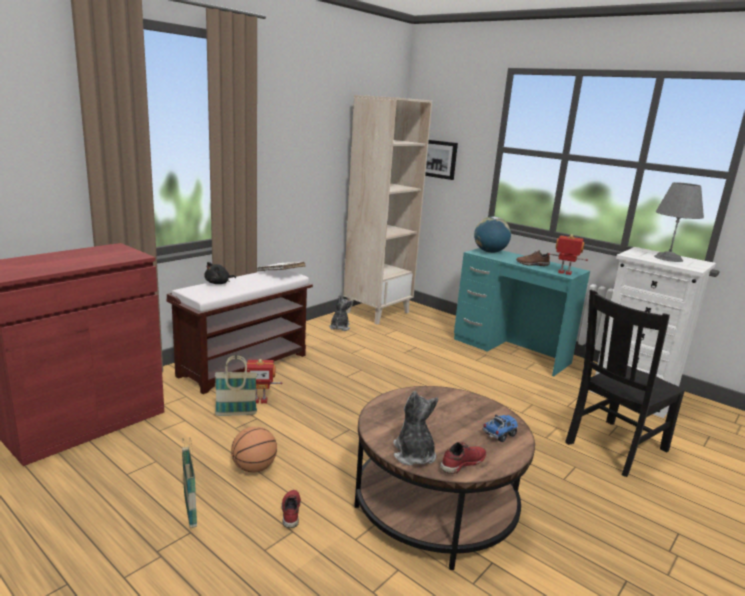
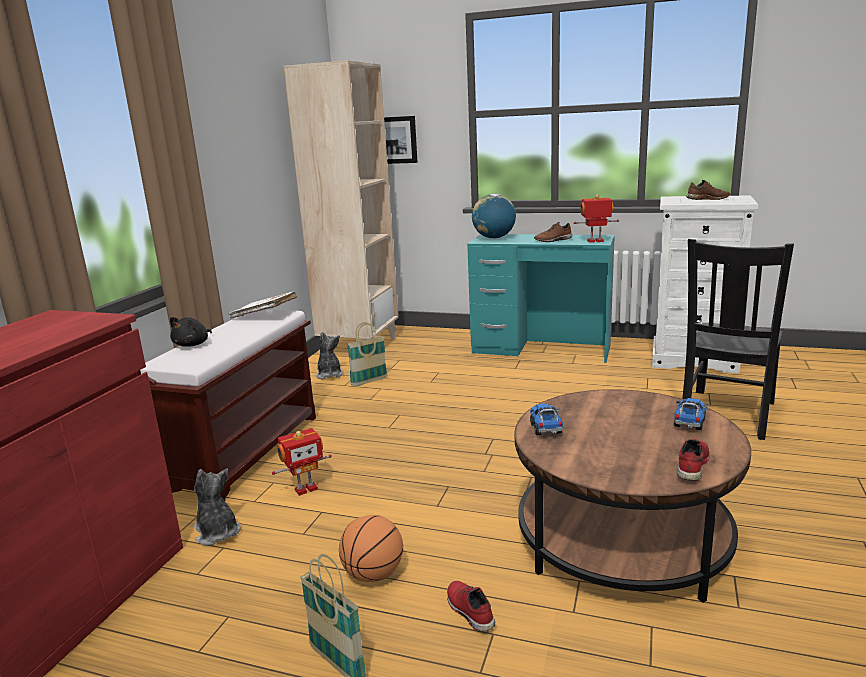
camera: 20 degrees left, 0 degrees up
(236, 414) = (288, 516): basket -> basket (369, 381)
(392, 405) = (546, 429): none -> toy truck
(413, 455) = (633, 474): plush toy -> plush toy (217, 533)
(668, 258) = (707, 199): grey table lamp -> brown shoe

